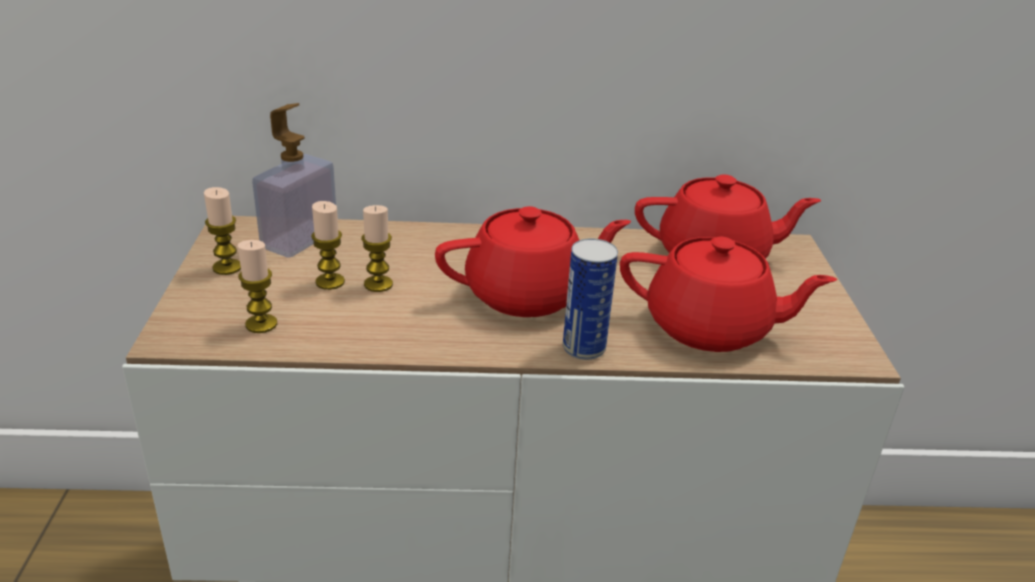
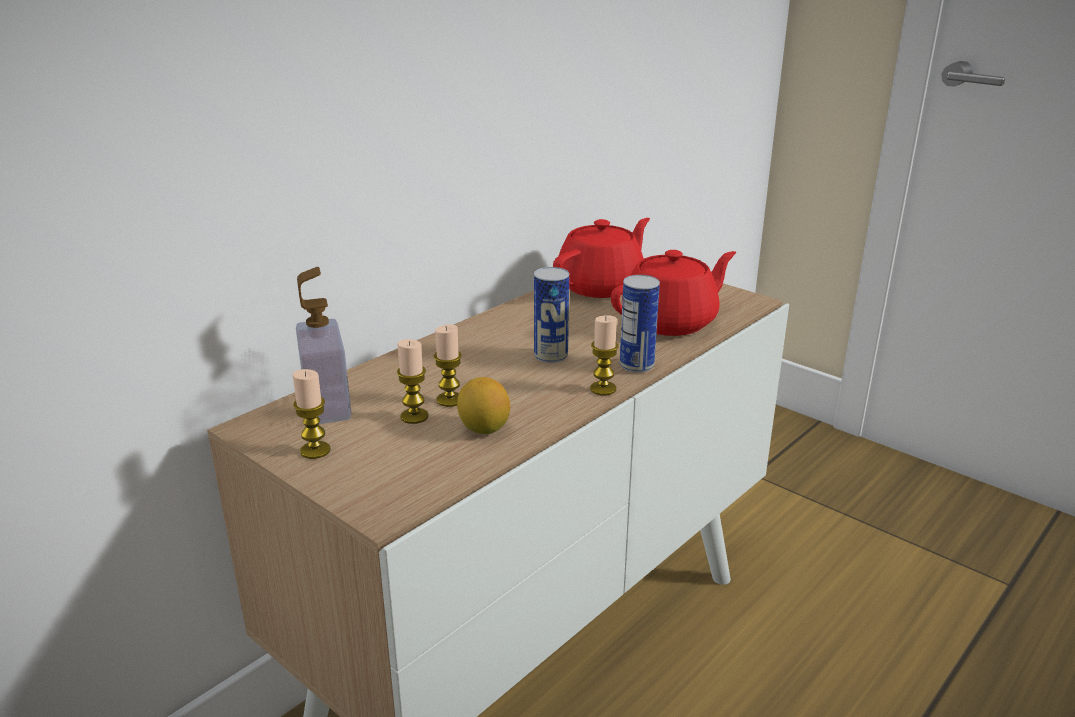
camera: 45 degrees left, 5 degrees down
(261, 324) = (428, 465): candle -> candle (603, 389)
(351, 322) = (484, 429): none -> lemon
(528, 295) = (551, 356): red teapot -> can

